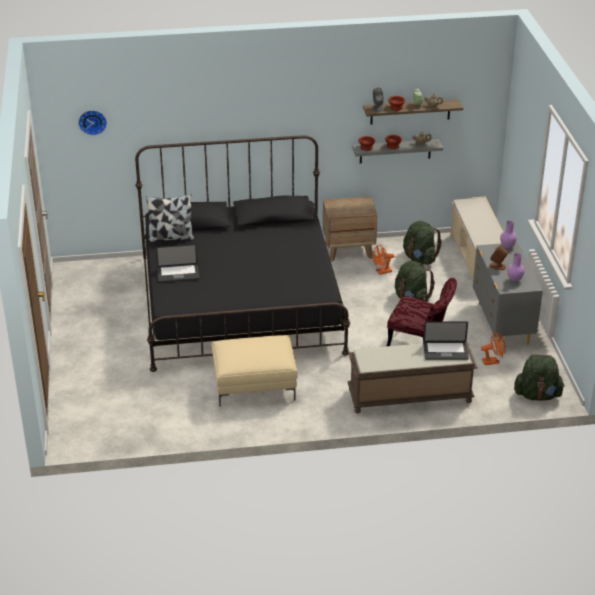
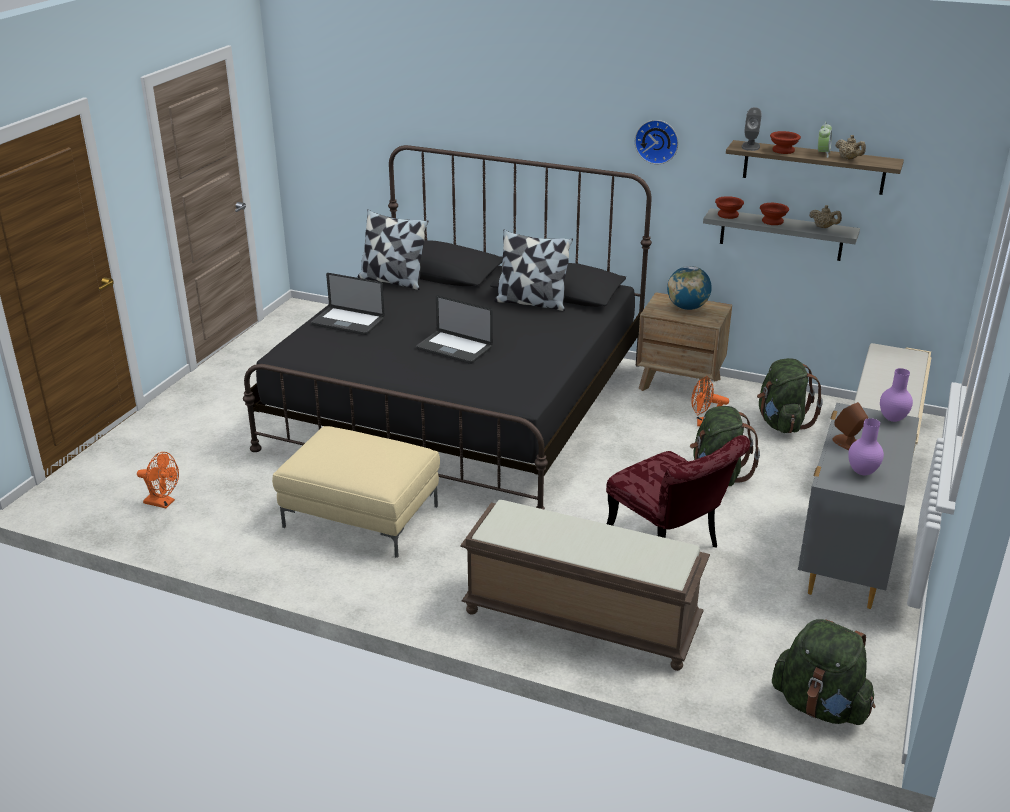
camera: 30 degrees right, 5 degrees down
(92, 121) = (339, 94): wall clock -> wall clock (657, 141)
(267, 228) = (531, 302): none -> pillow
(349, 205) = (687, 307): none -> globe
(445, 352) = (649, 555): laptop -> laptop (454, 348)
(493, 361) = (779, 614): orange fan -> orange fan (163, 503)

